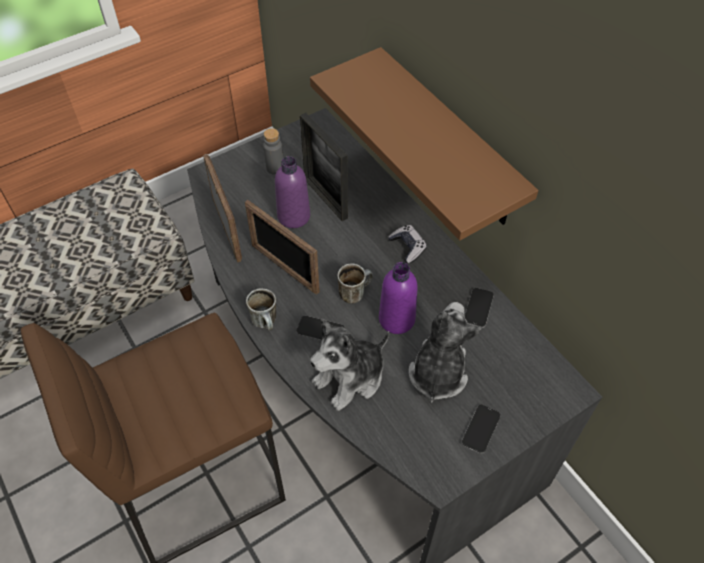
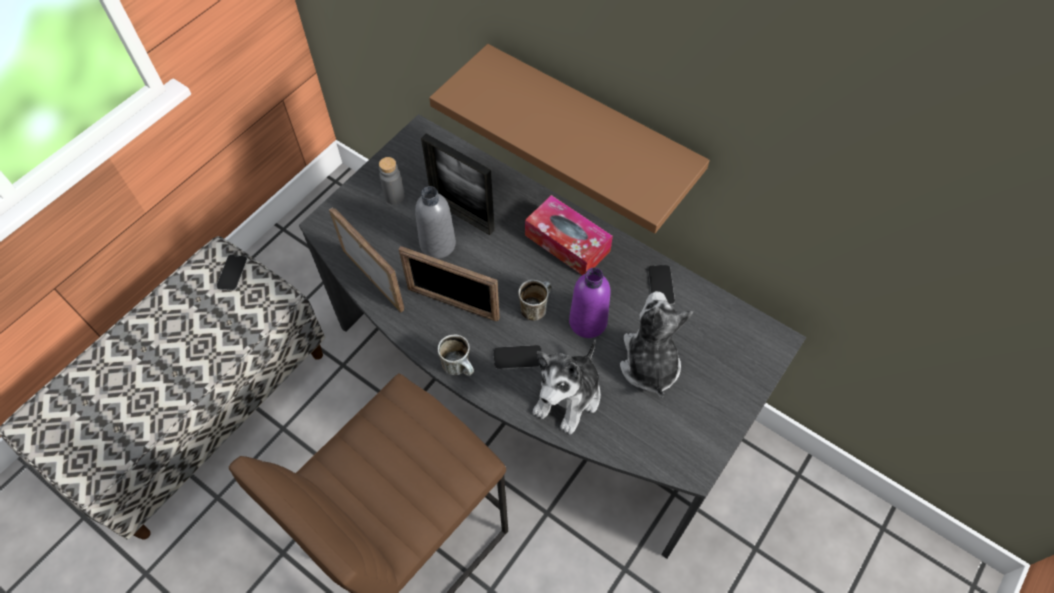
camera: 20 degrees left, 5 degrees up
(293, 216) = (438, 244): purple bottle -> grey bottle
(407, 247) = (567, 243): game controller -> tissue box
(481, 429) = (711, 406): phone -> phone (232, 273)

